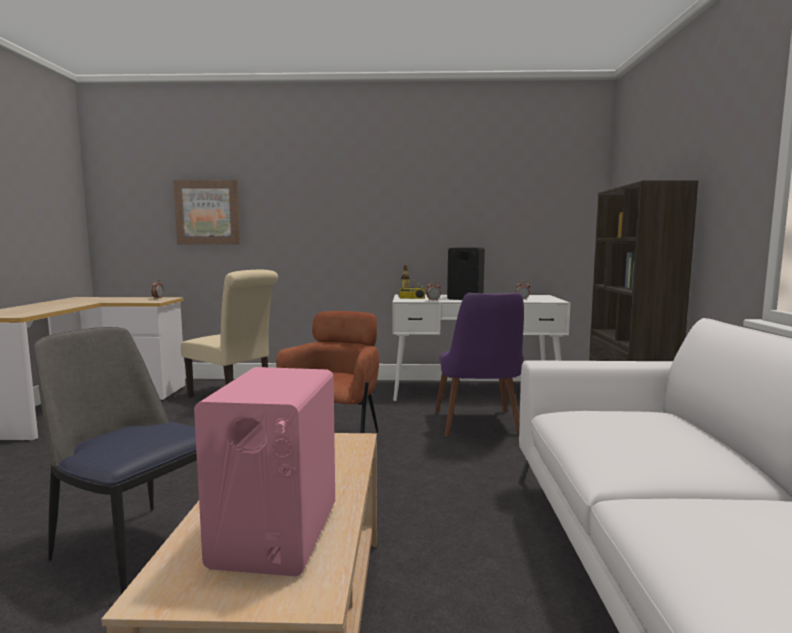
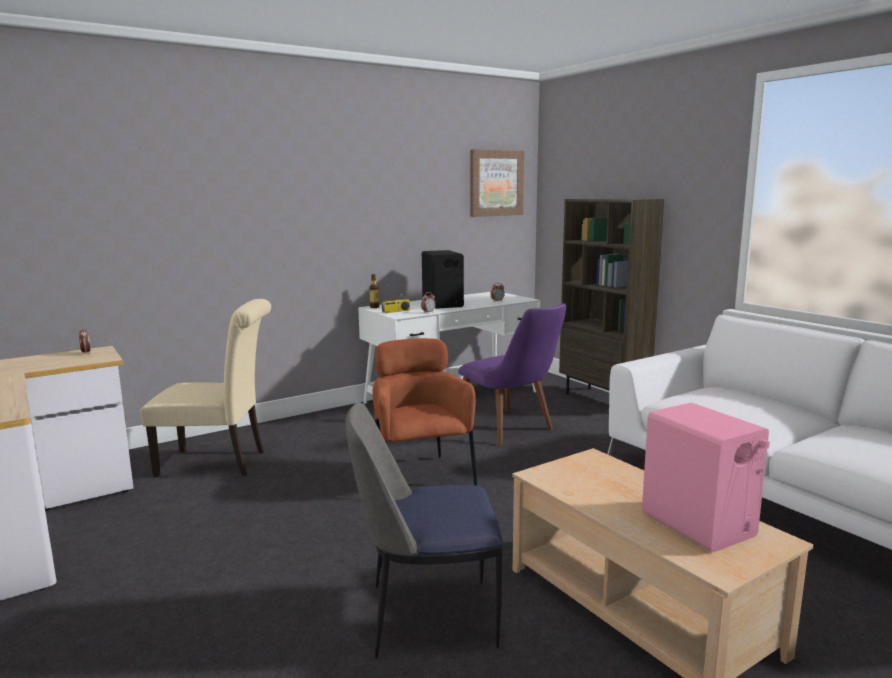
camera: 35 degrees left, 5 degrees up
(208, 212) = (114, 222): picture -> picture (496, 183)

